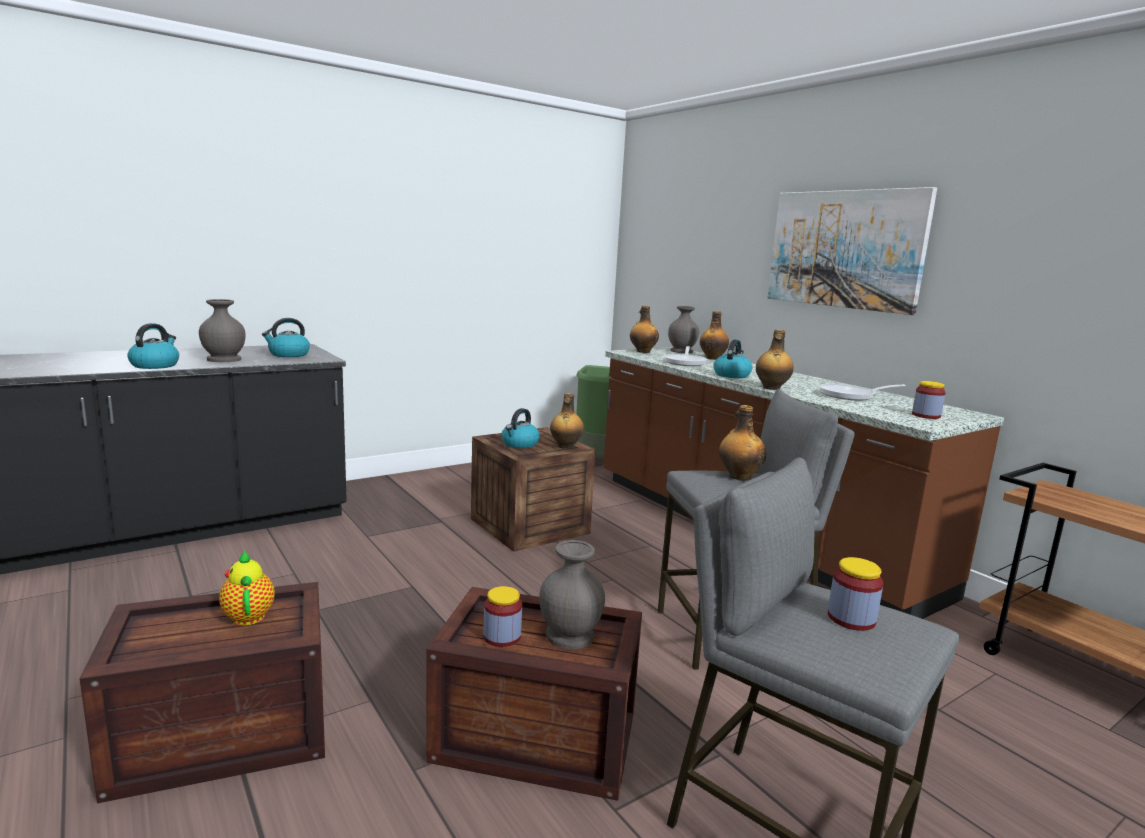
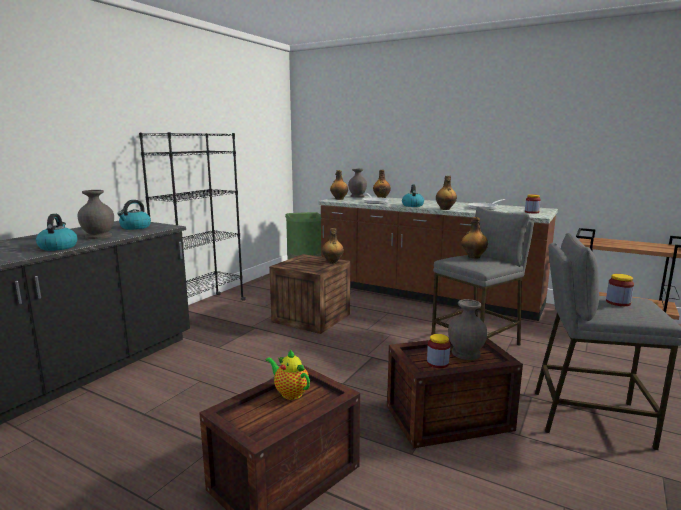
camera: 25 degrees left, 0 degrees up
(412, 481) = (203, 309): none -> black bookcase
(520, 444) = (305, 265): kettle -> none
(844, 249) = (458, 128): picture -> none

